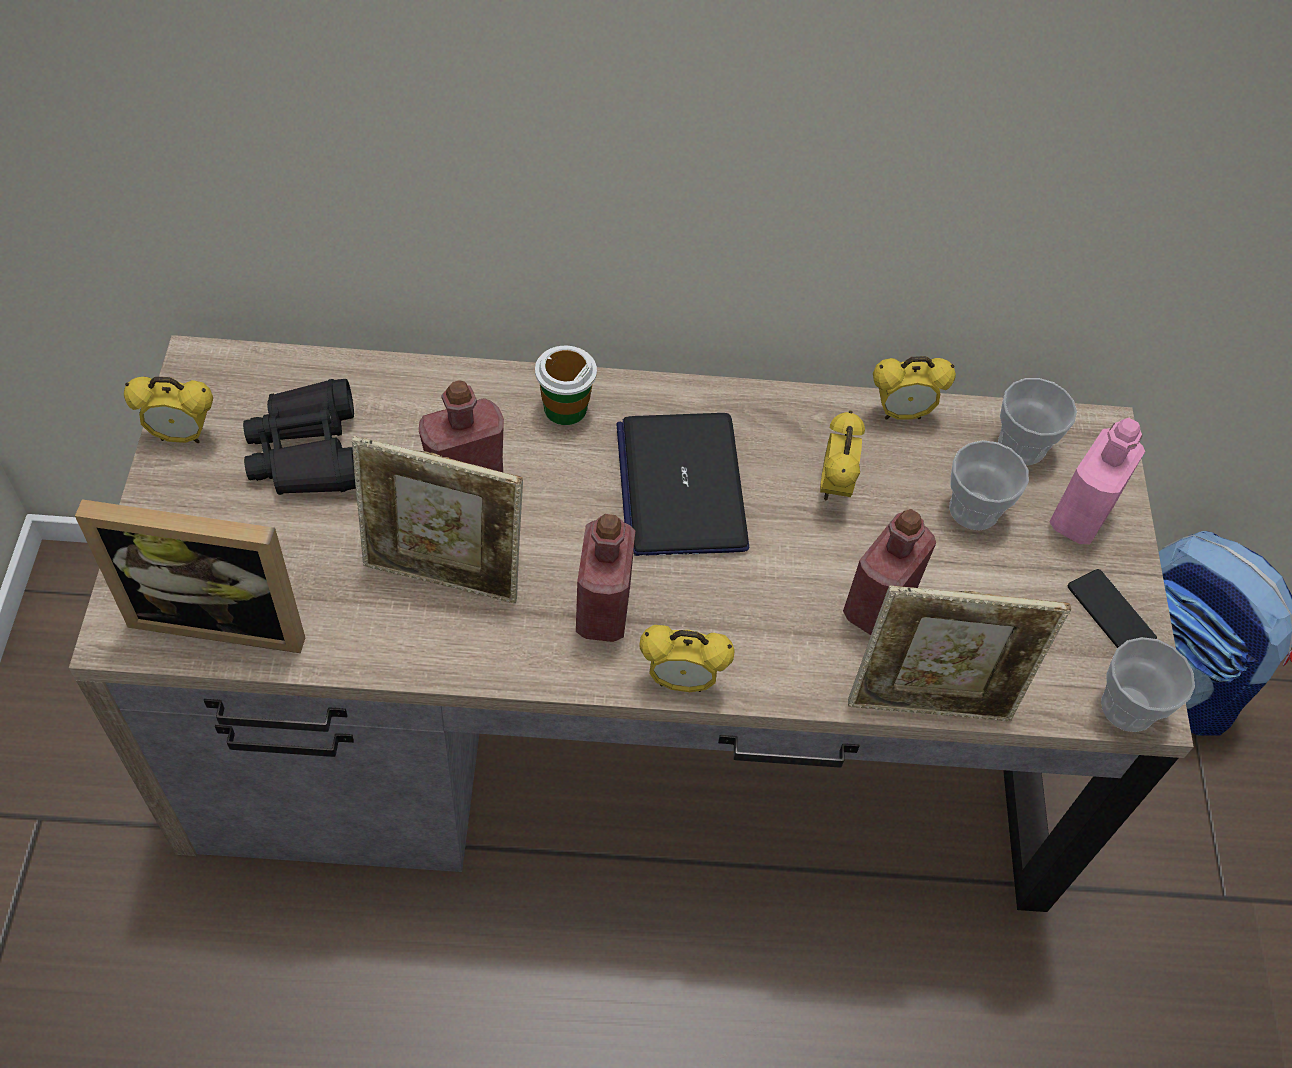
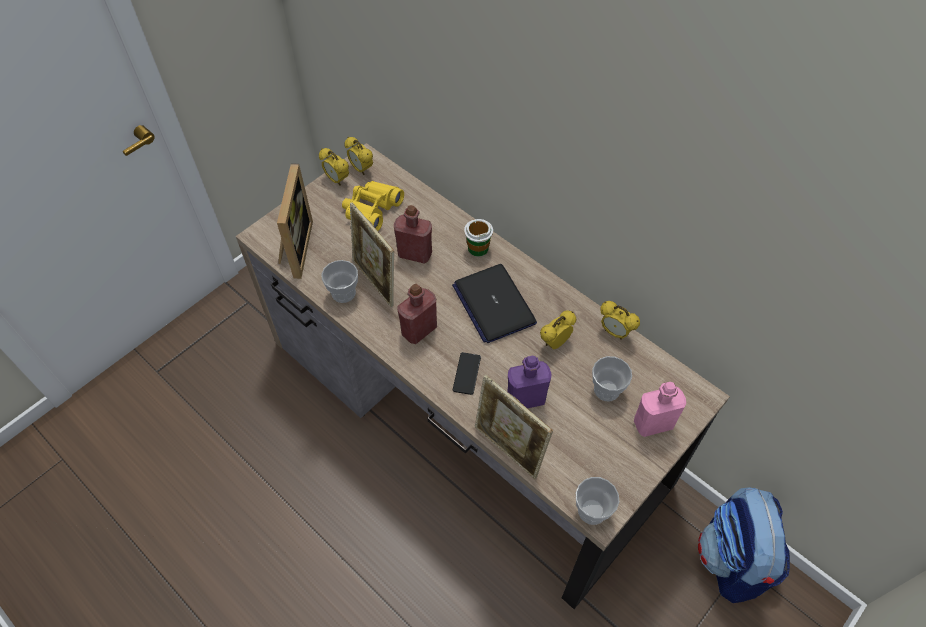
camera: 45 degrees right, 0 degrees up
(223, 614) = (294, 248): picture frame -> picture frame turned 135 degrees counterclockwise
(307, 451) = (372, 209): black binoculars -> yellow binoculars
(681, 485) = (493, 304): laptop -> laptop turned 60 degrees counterclockwise
(681, 681) = (422, 374): alarm clock -> alarm clock (361, 169)
(877, 605) = (526, 399): red bottle -> purple bottle
(1021, 446) = (656, 378): cup -> cup (343, 293)
(1110, 613) = (625, 470): phone -> phone (466, 373)

